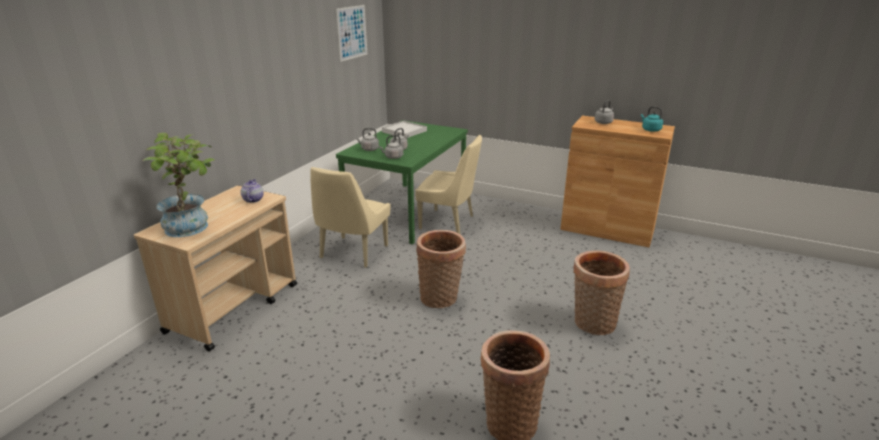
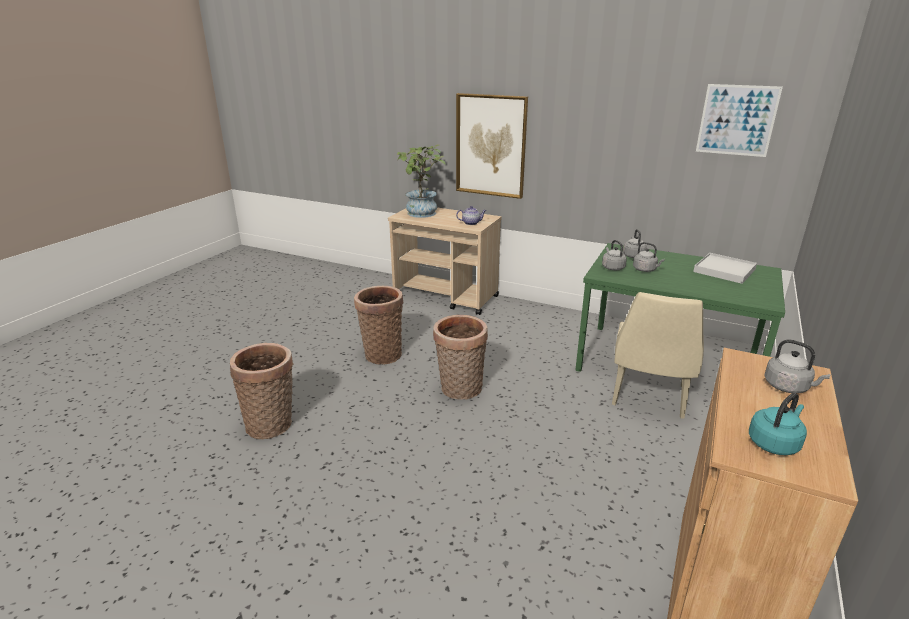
camera: 90 degrees right, 0 degrees up
(206, 112) = (490, 146): none -> picture
(352, 253) = (544, 336): beige chair -> none
(592, 324) = (402, 506): basket -> basket (382, 353)

